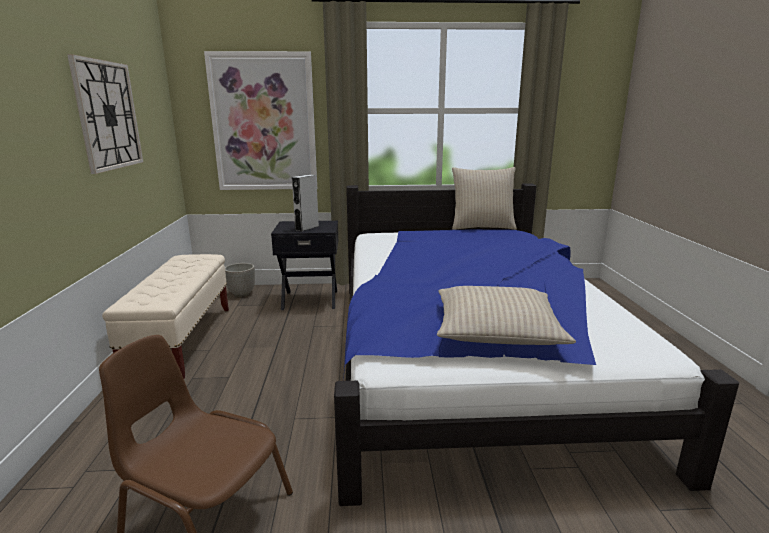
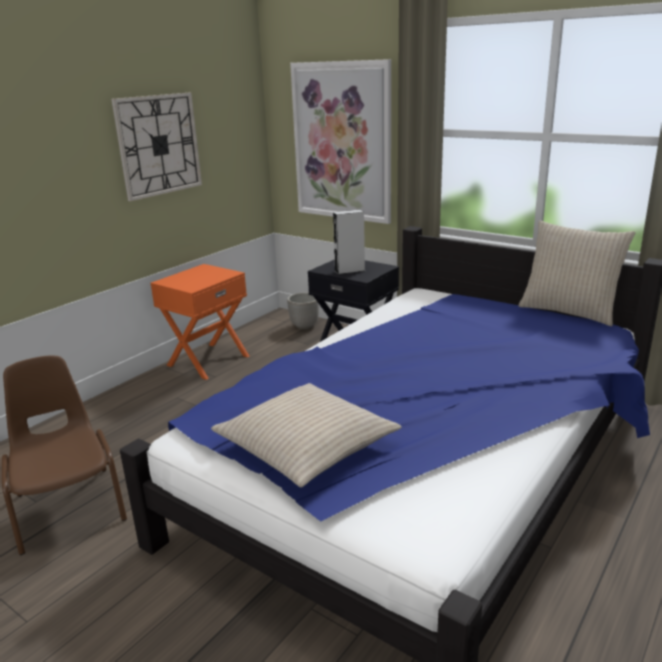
camera: 40 degrees right, 5 degrees up
(182, 340) = (207, 360): beige bench -> orange nightstand

